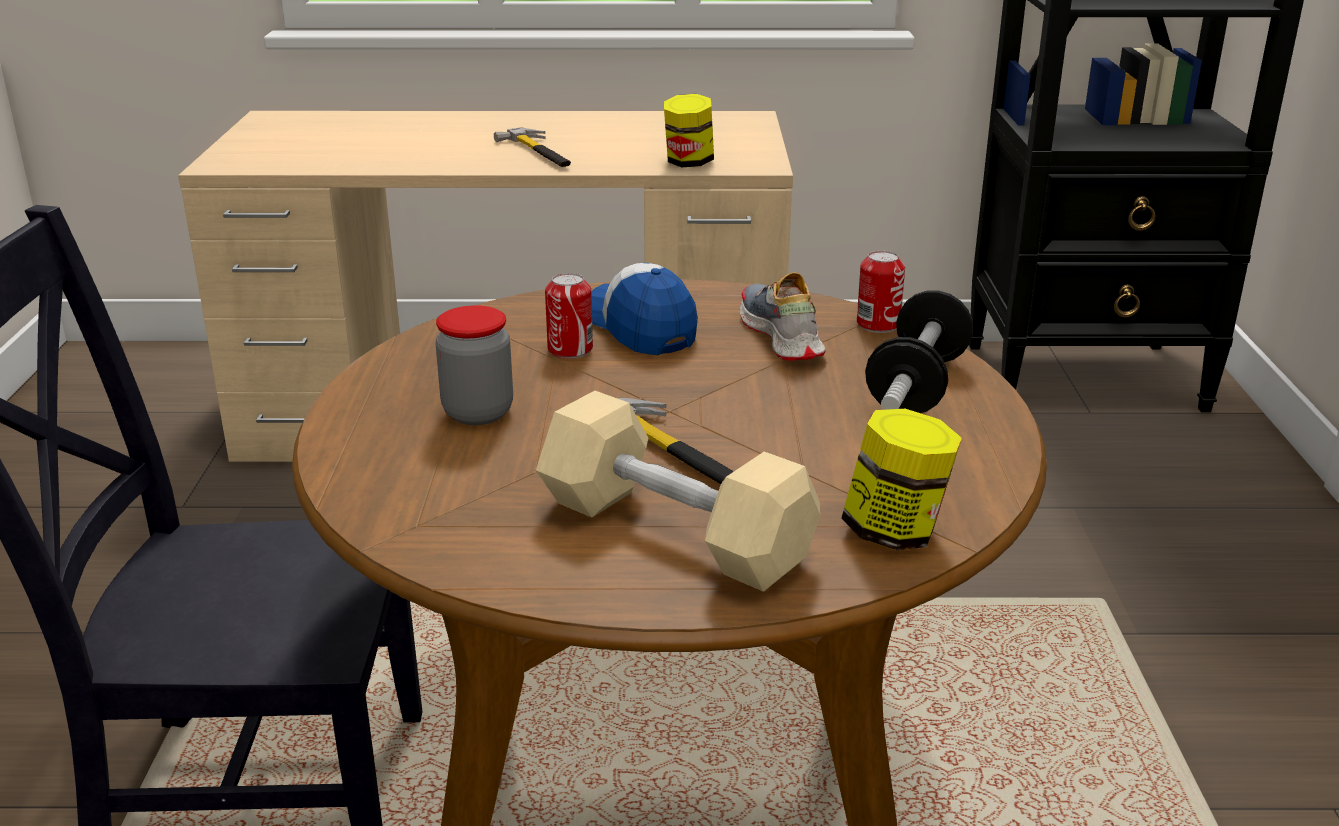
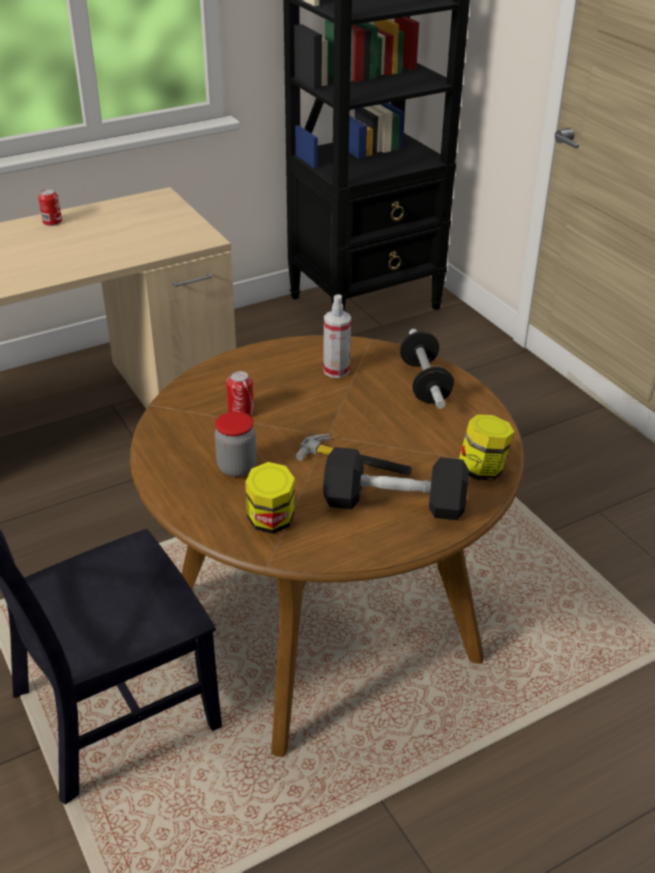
camera: 30 degrees left, 10 degrees up
(539, 153) = (59, 259): hammer -> none
(639, 328) = (262, 386): cap -> none
(674, 531) = (394, 503): beige dumbbell -> black dumbbell
(688, 163) = (161, 246): jar -> jar (271, 521)
(780, 336) = (336, 370): shoe -> spray bottle
(878, 324) = (375, 348): can -> can (52, 222)

